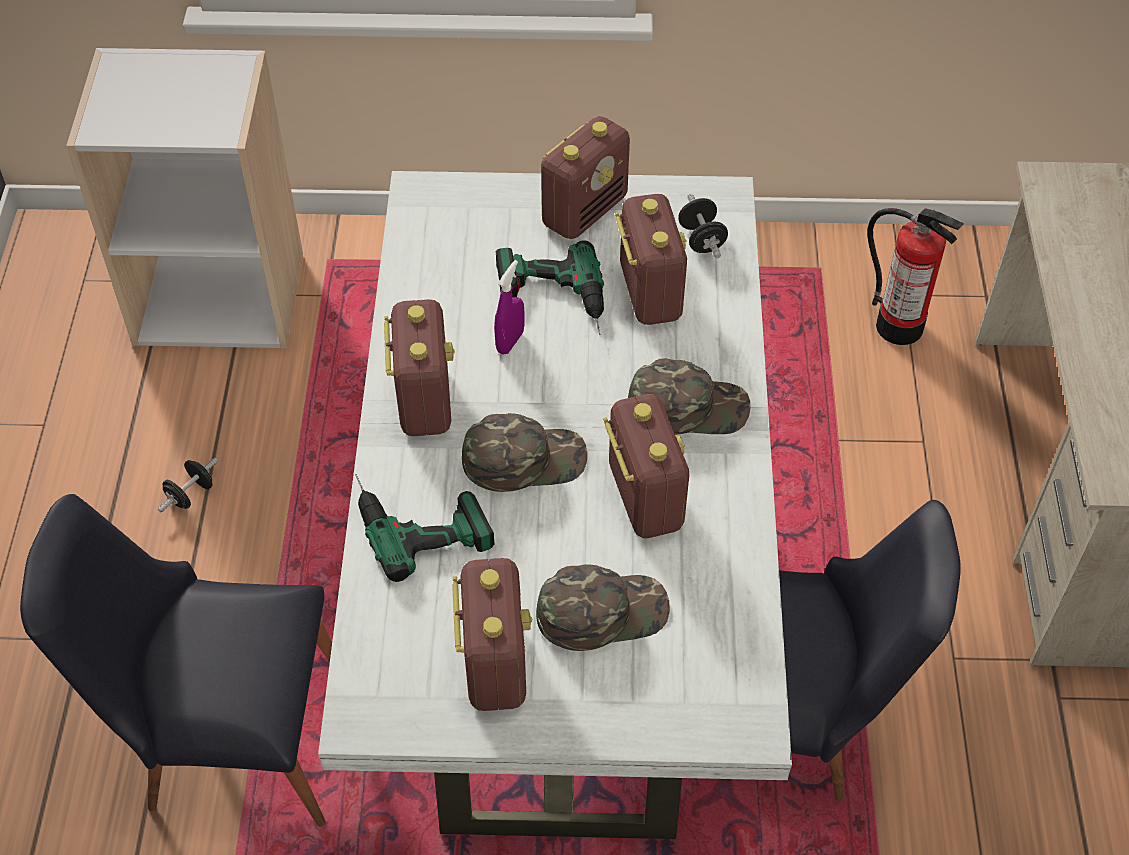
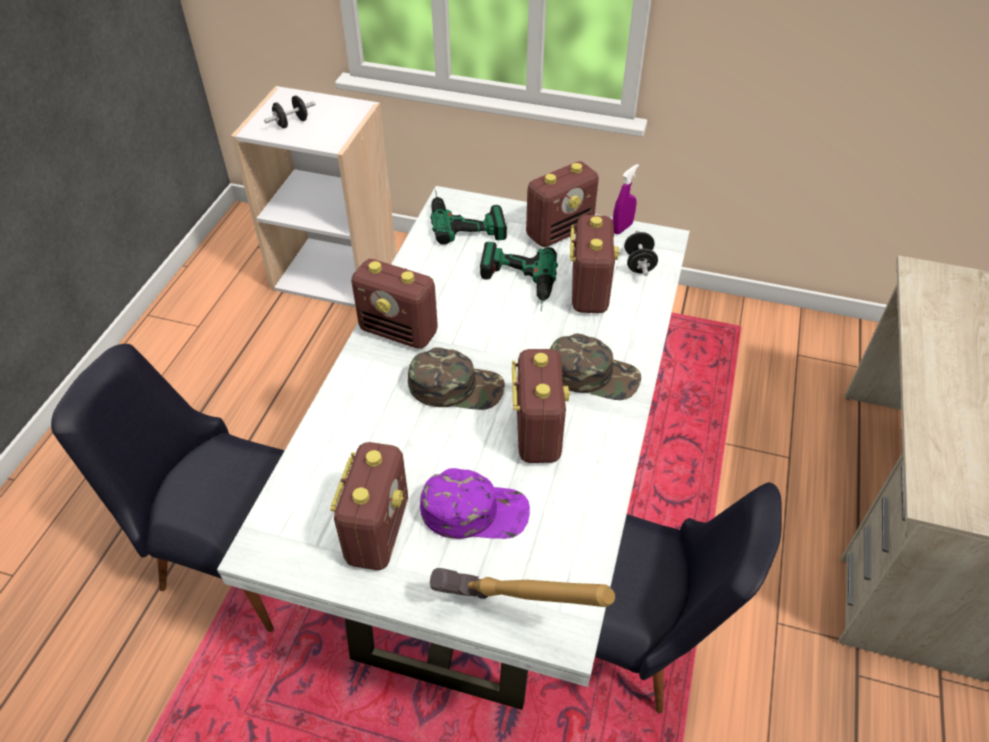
camera: 15 degrees right, 5 degrees down
(190, 494) = (270, 387): black dumbbell -> black dumbbell (292, 123)
(418, 517) = (363, 411): power drill -> power drill (465, 218)
(424, 399) = (399, 331): radio -> radio turned 105 degrees clockwise
(510, 342) = (475, 305): purple spray bottle -> purple spray bottle (622, 228)
(602, 611) = (475, 511): green cap -> purple cap
(694, 735) = (515, 628): none -> hammer
(899, 326) = (789, 375): fire extinguisher -> none

